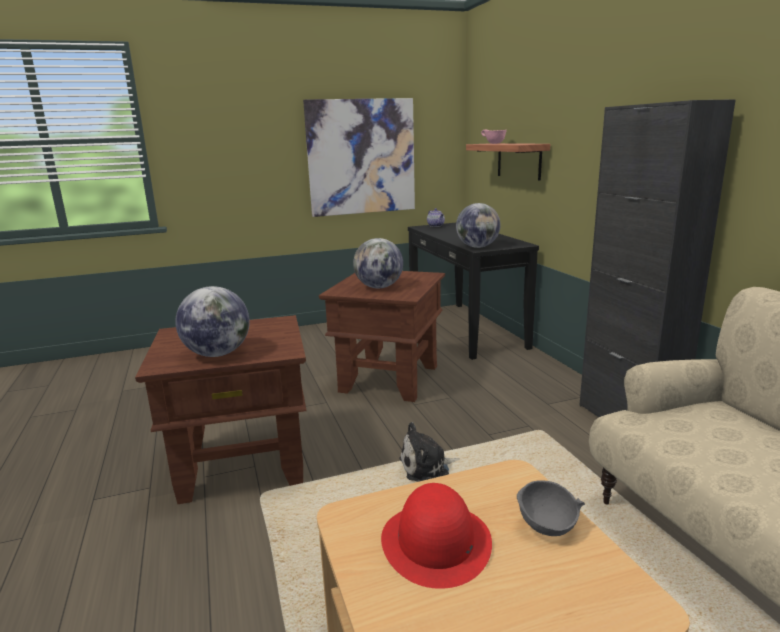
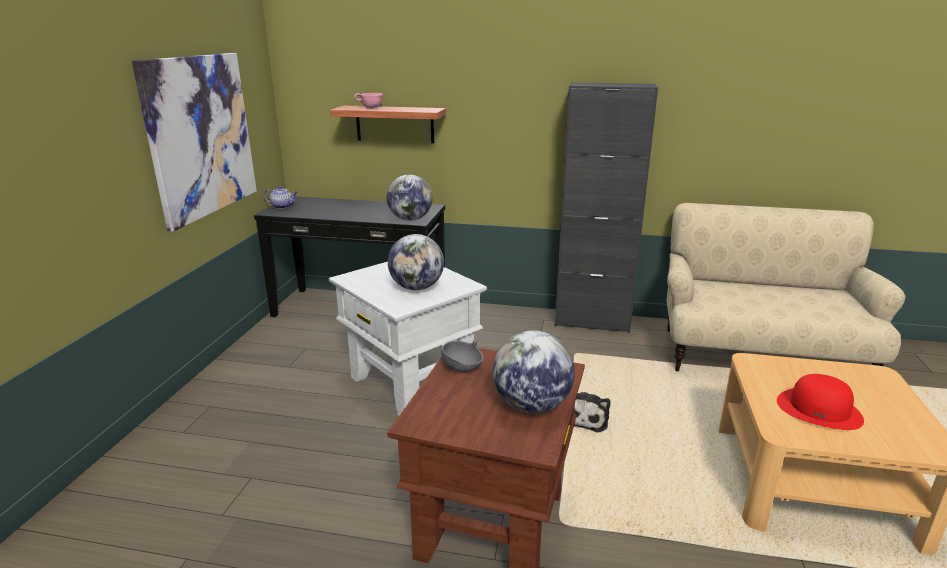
camera: 60 degrees left, 5 degrees up
(388, 378) = (411, 382): brown side table -> white side table
(547, 526) = (810, 371): grey bowl -> grey bowl (462, 368)

